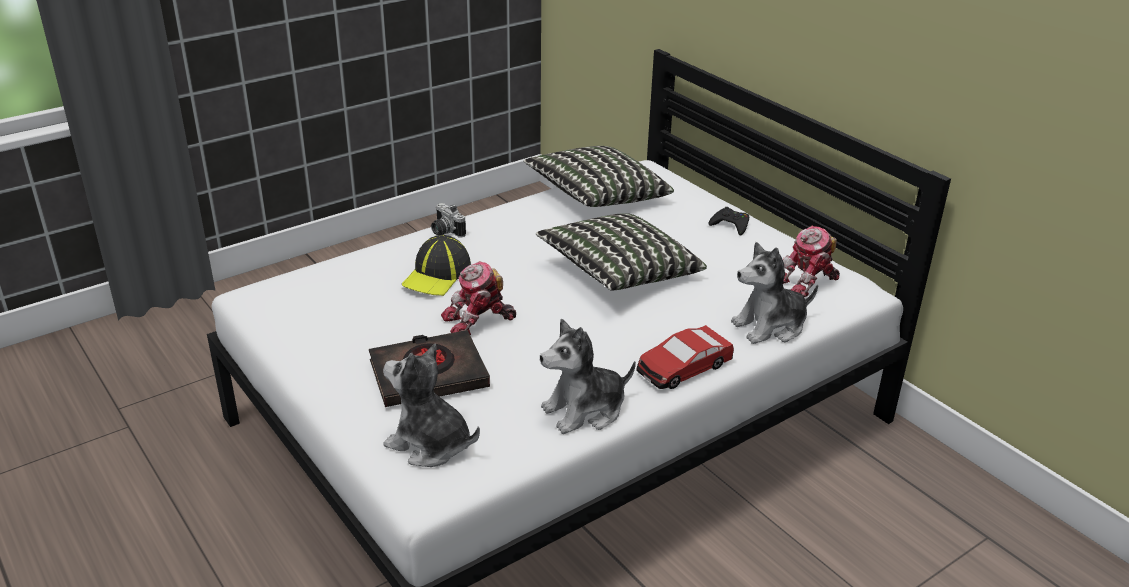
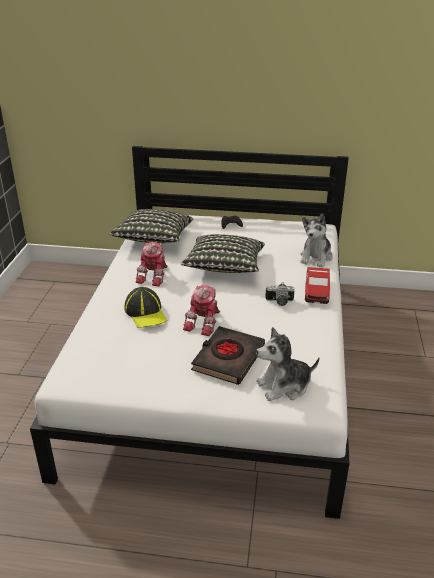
camera: 45 degrees left, 0 degrees up
(444, 231) = (109, 291): camera -> camera (279, 302)
(585, 410) = (314, 330): plush toy -> none
(807, 283) = (300, 233): toy robot -> toy robot (154, 275)

